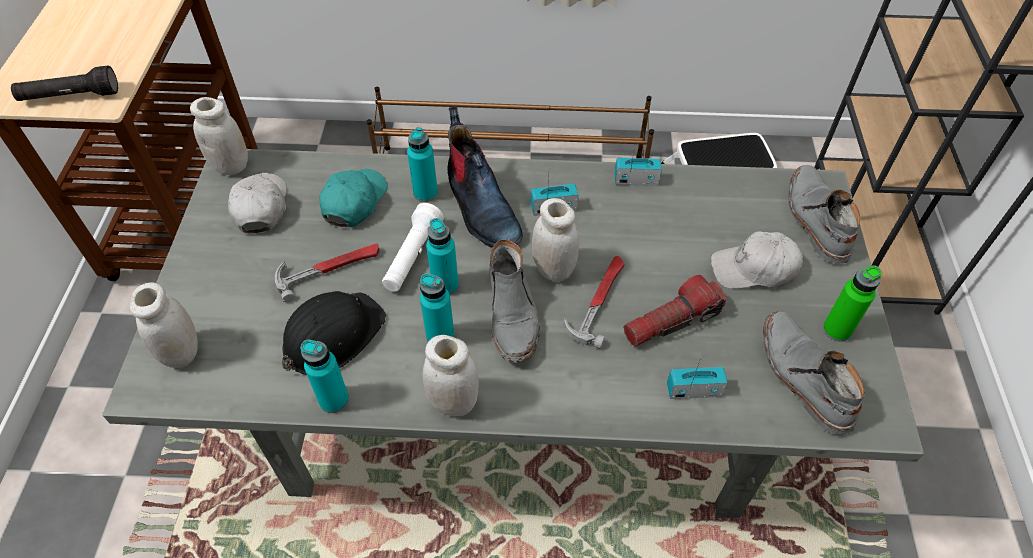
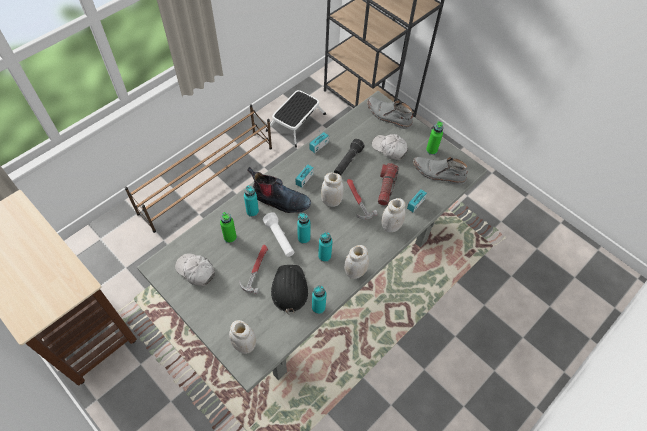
camera: 50 degrees left, 5 degrees up
(70, 97) = (61, 296): black flashlight -> black flashlight (347, 162)
(231, 166) = (158, 266): white jar -> white jar (391, 226)
(354, 202) = (230, 237): turquoise cap -> green bottle
(513, 314) = (337, 228): grey boot -> none
(754, 269) = (389, 149): white cap -> white cap turned 90 degrees clockwise

